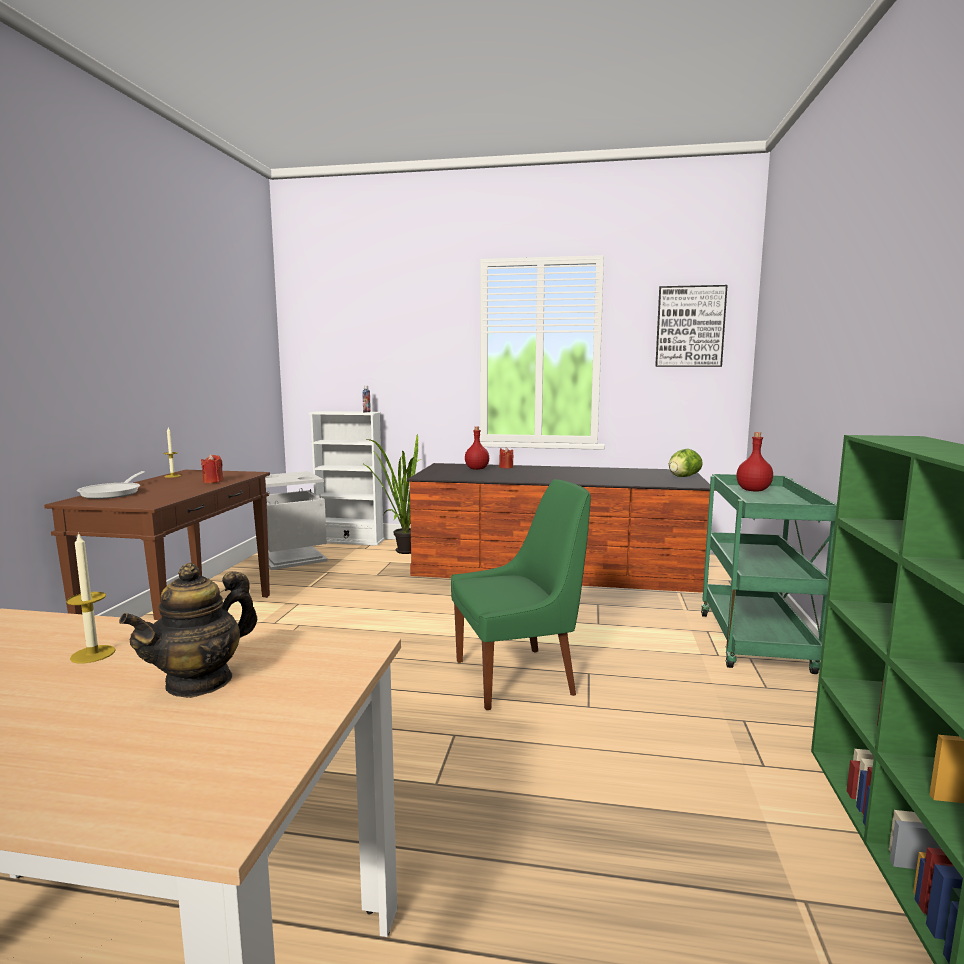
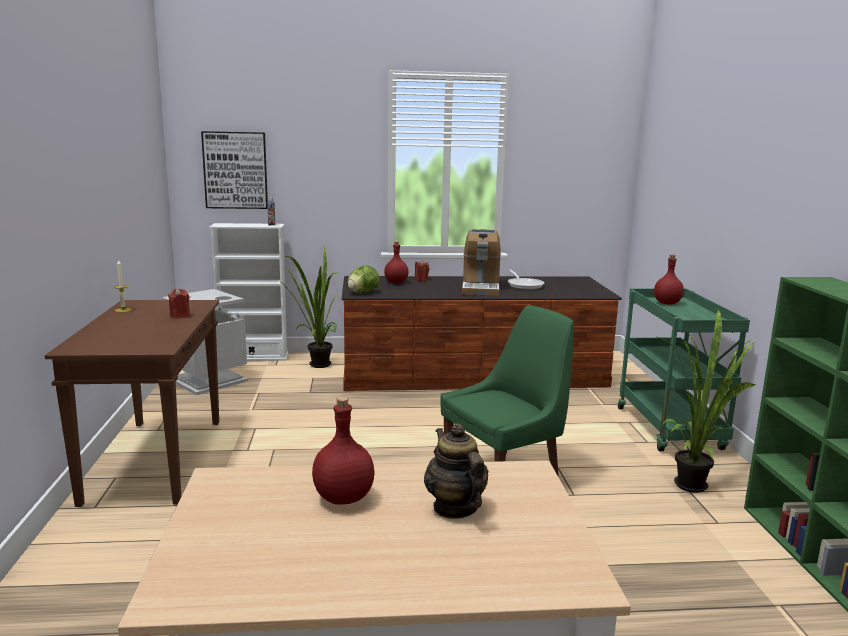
camera: 15 degrees left, 5 degrees up
(93, 654) = (343, 497): candle -> red bottle
(114, 493) = (97, 336): frying pan -> frying pan (524, 285)
(200, 681) = (455, 507): teapot -> teapot turned 135 degrees clockwise
(560, 475) = (480, 288): none -> coffee machine
(683, 477) = (587, 285): lettuce -> lettuce (362, 292)
(690, 326) = (584, 144): picture -> picture (235, 170)
(756, 711) = (695, 483): none -> potted plant

